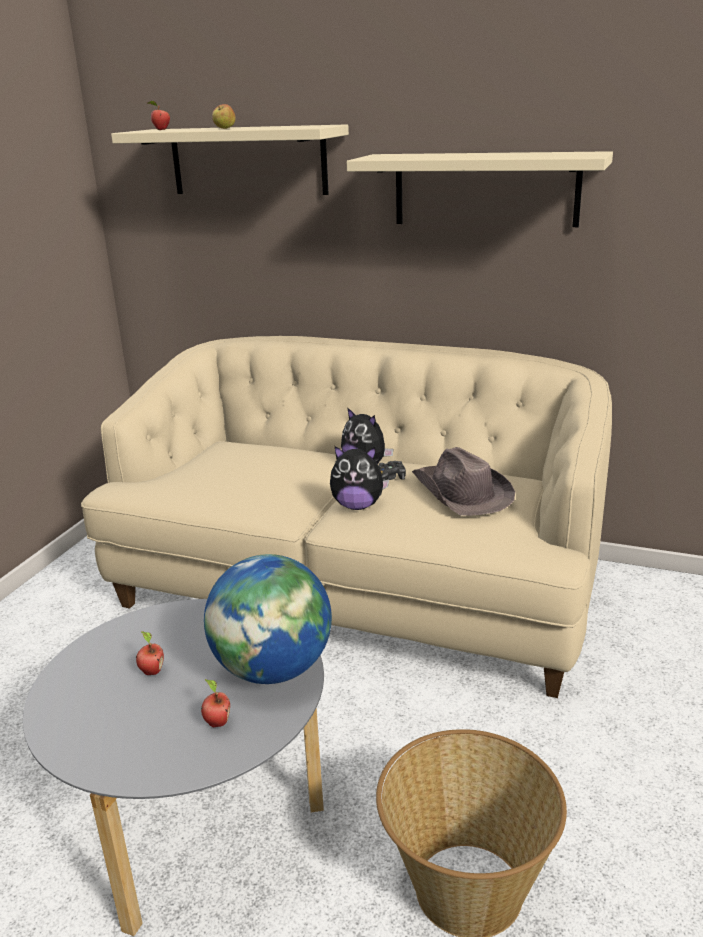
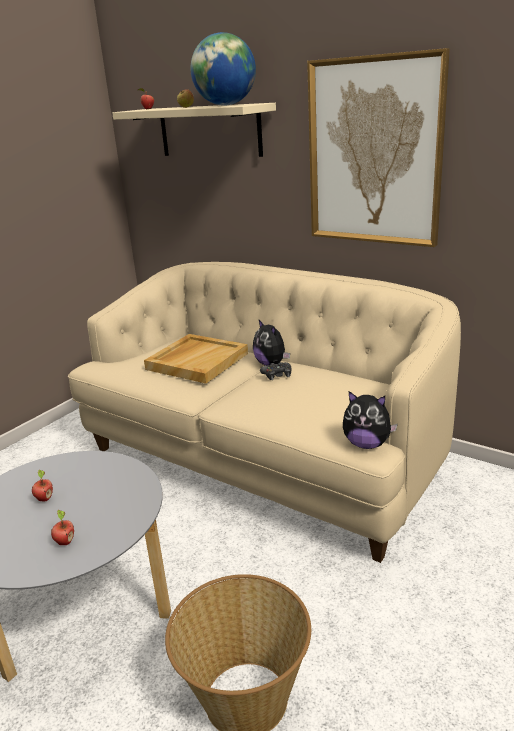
camera: 15 degrees right, 0 degrees up
(268, 469) = (197, 361): none -> beige tray
(273, 669) = (123, 509): globe -> globe (226, 105)
(358, 506) = (245, 394): plush toy -> plush toy (367, 444)
(461, 492) = (325, 391): brown hat -> none
(485, 189) = (374, 152): beige shelf -> picture

